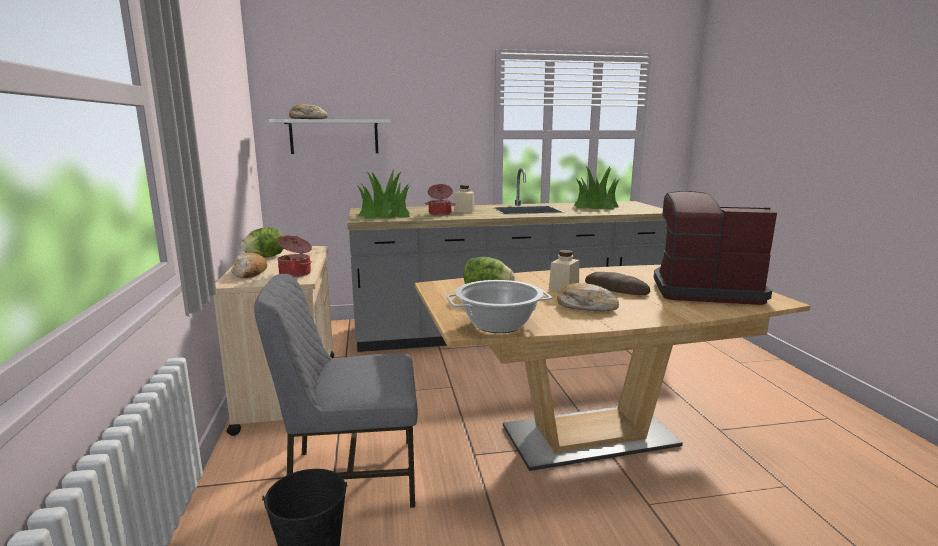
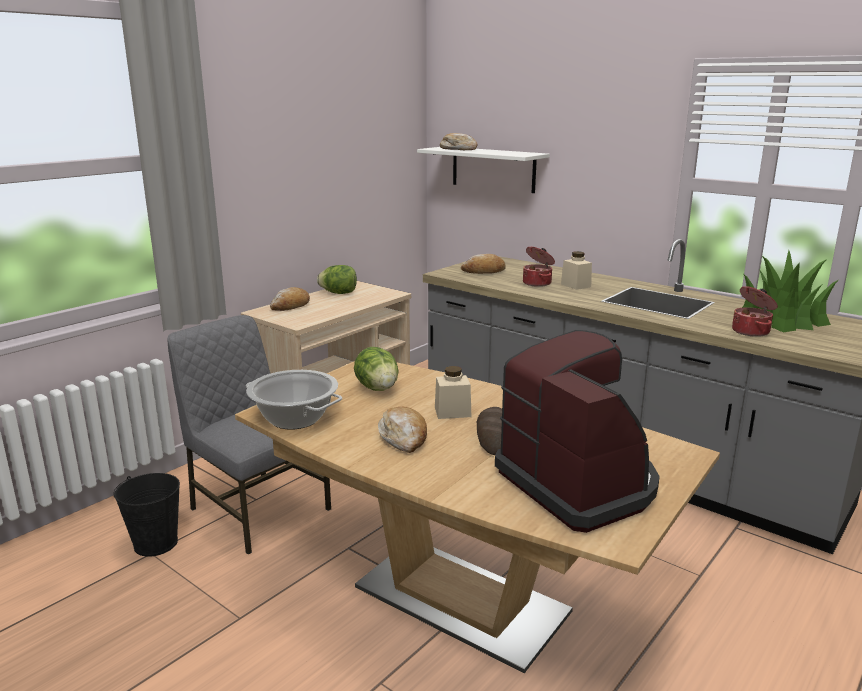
camera: 50 degrees right, 5 degrees up
(296, 273) = (311, 317): cooking pot -> cooking pot (751, 331)
(384, 215) = (484, 271): potted plant -> bread

